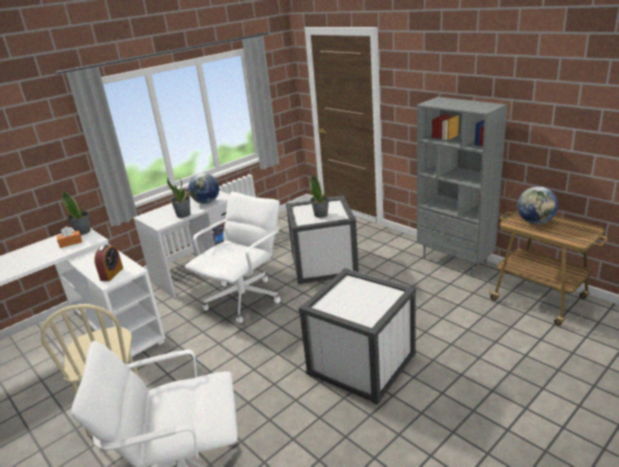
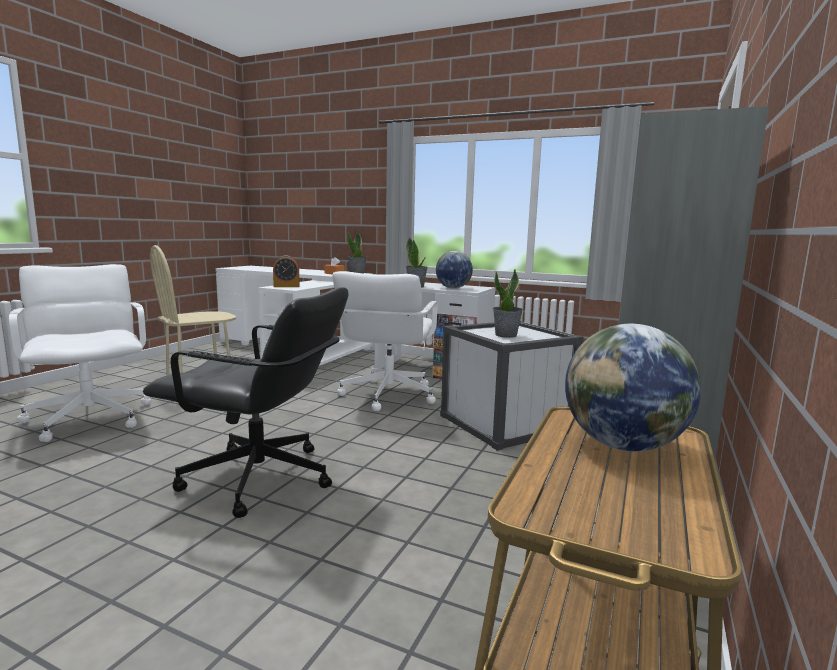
camera: 65 degrees right, 15 degrees down
(244, 299) = (387, 395): white office chair -> white office chair turned 90 degrees clockwise
(362, 363) = (260, 479): white storage box -> black office chair

